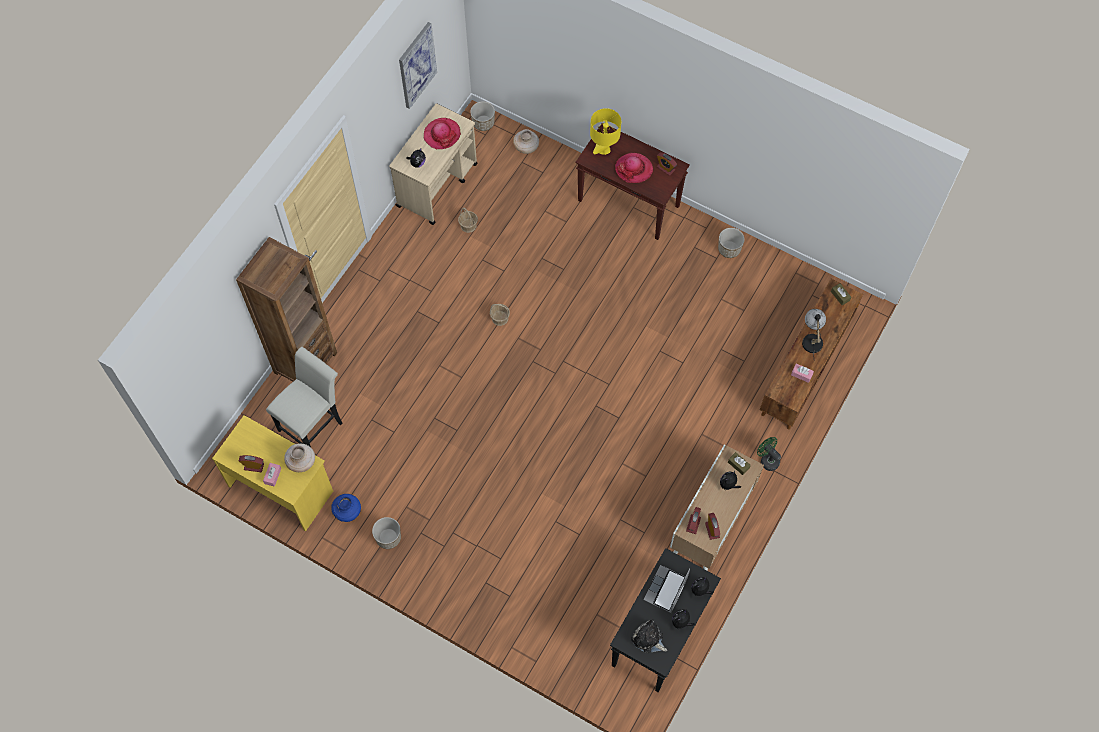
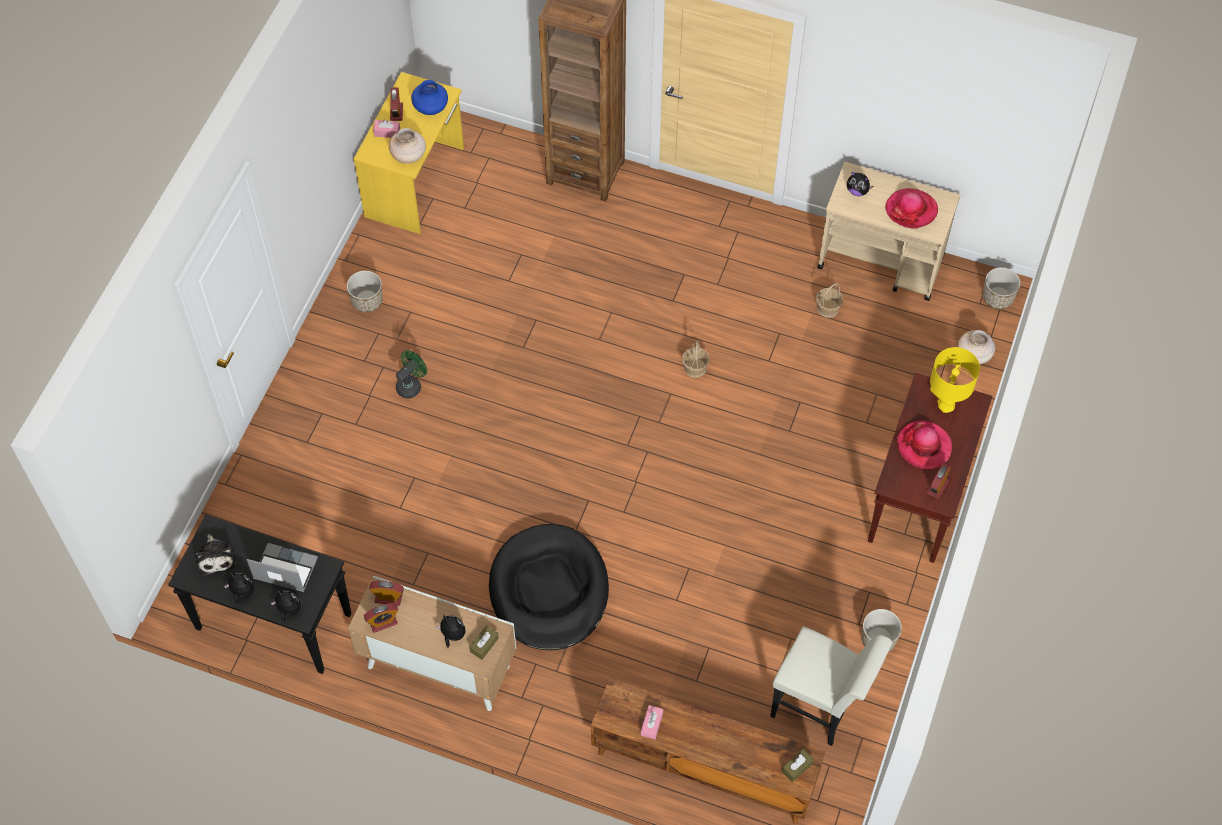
camera: 80 degrees right, 5 degrees down
(313, 423) = (505, 197): white chair -> white chair (821, 707)
(348, 512) = (395, 253): blue vase -> blue vase (431, 108)
(416, 65) = (952, 112): picture -> none
(648, 639) = (216, 557): plush toy -> plush toy turned 135 degrees clockwise
(663, 442) = (549, 590): none -> black dog bed
(767, 460) = (545, 729): green fan -> green fan (411, 385)
(811, 338) = (715, 733): table lamp -> none

